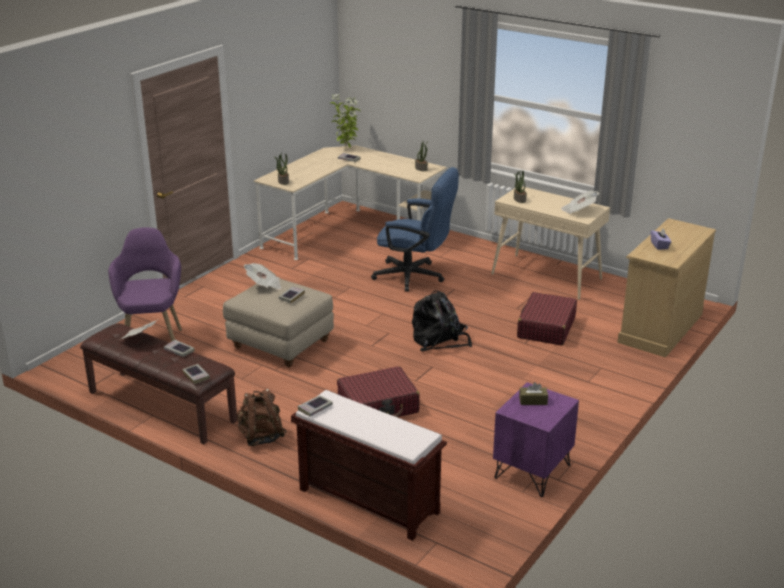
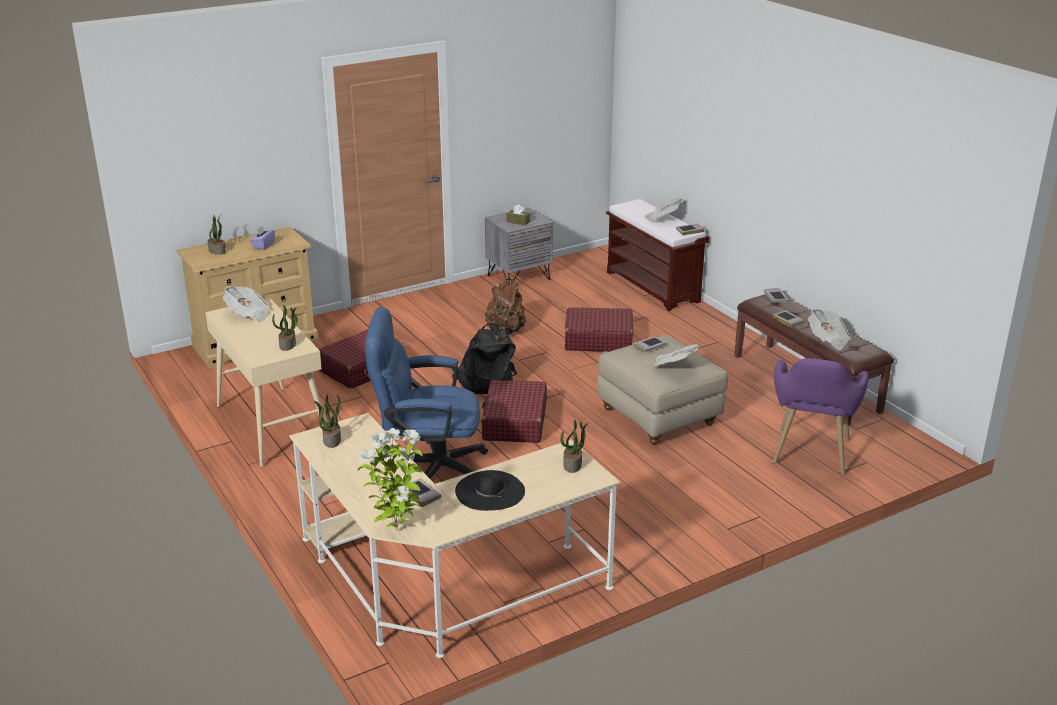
camera: 155 degrees left, 0 degrees up
(261, 437) = (717, 340): brown backpack -> brown backpack (506, 331)
(317, 166) = (489, 491): none -> black hat
(359, 422) = (662, 219): none -> newspaper
(386, 315) = (514, 422): none -> red suitcase
(415, 277) = (429, 467): blue office chair -> blue office chair turned 45 degrees counterclockwise
(533, 472) = (518, 277): purple nightstand -> grey nightstand
(683, 234) = (217, 251): none -> potted plant

